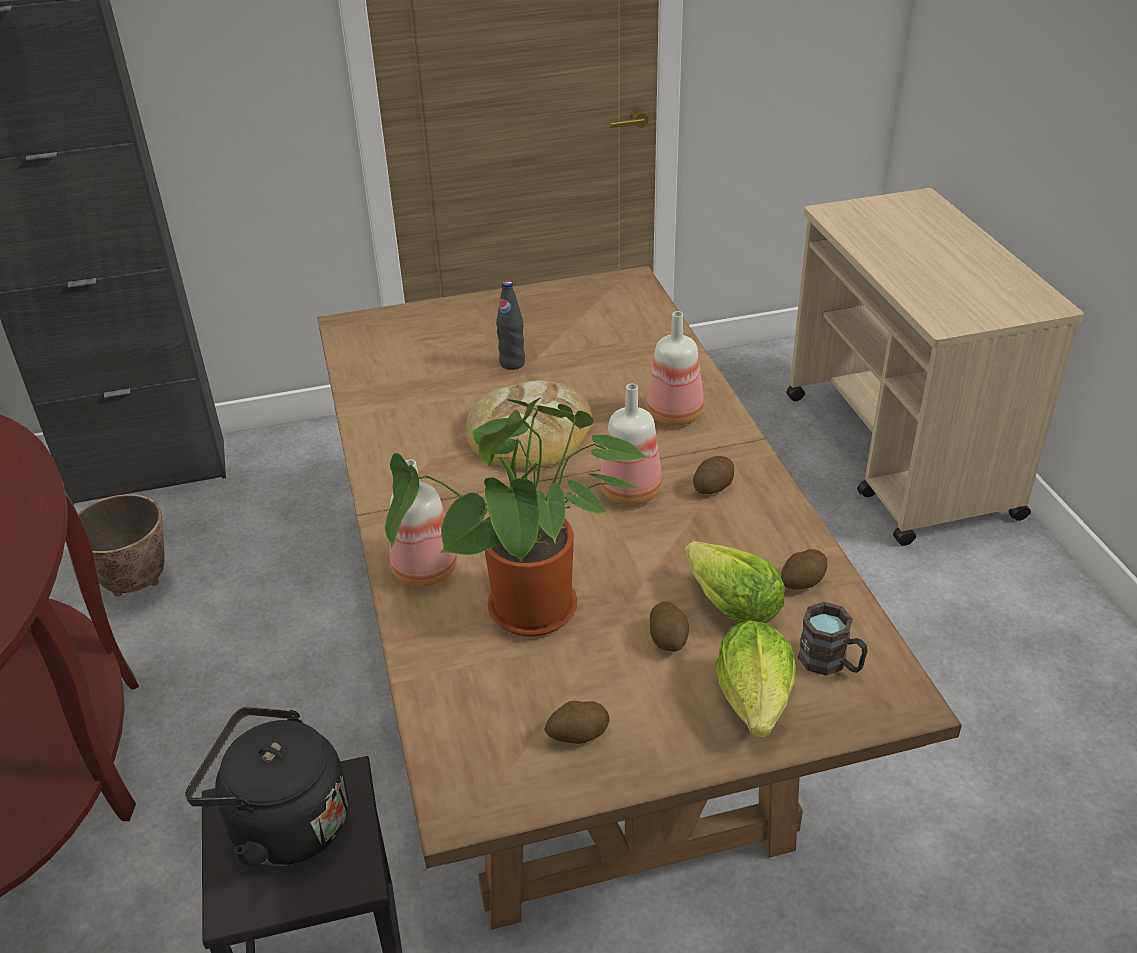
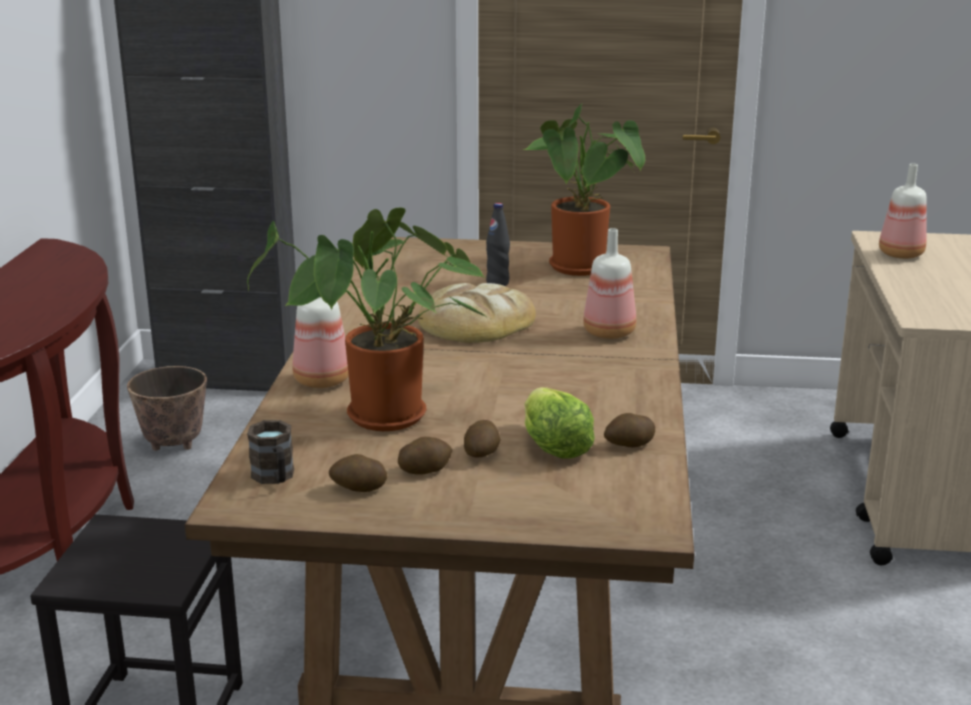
camera: 20 degrees right, 15 degrees down
(281, 824) = (136, 545): black kettle -> none
(586, 321) = (583, 269): none -> potted plant
(630, 493) = (528, 369): bottle -> bottle (900, 255)
(713, 486) = (603, 378): potato -> potato (425, 470)
(755, 699) = (523, 500): lettuce -> none
(831, 663) = (609, 494): brown mug -> brown mug (275, 478)

